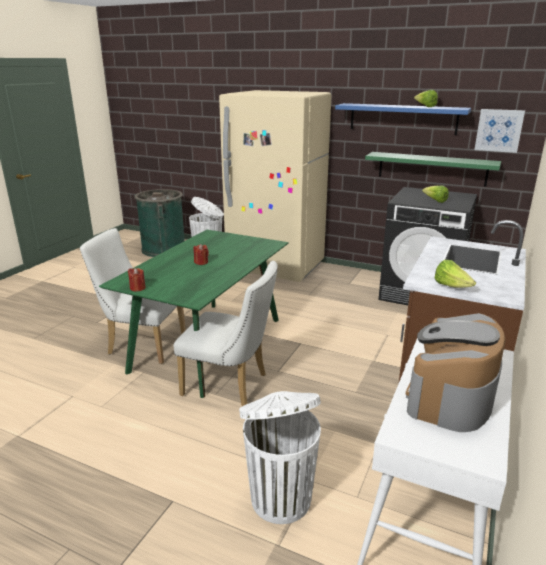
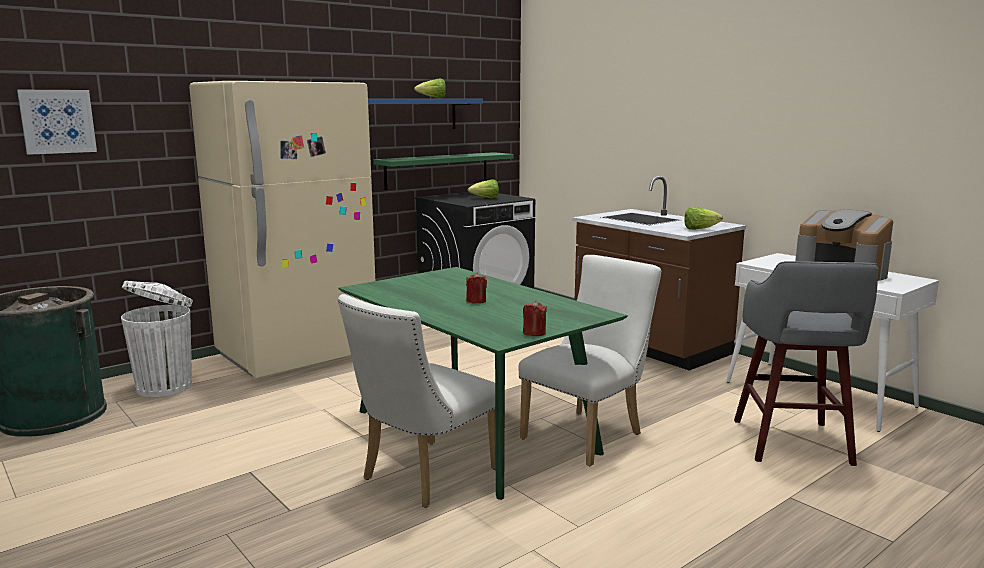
camera: 65 degrees left, 10 degrees down
(280, 497) = (792, 444): white trash can -> grey stool
(499, 130) = (487, 121): picture -> picture (57, 121)

